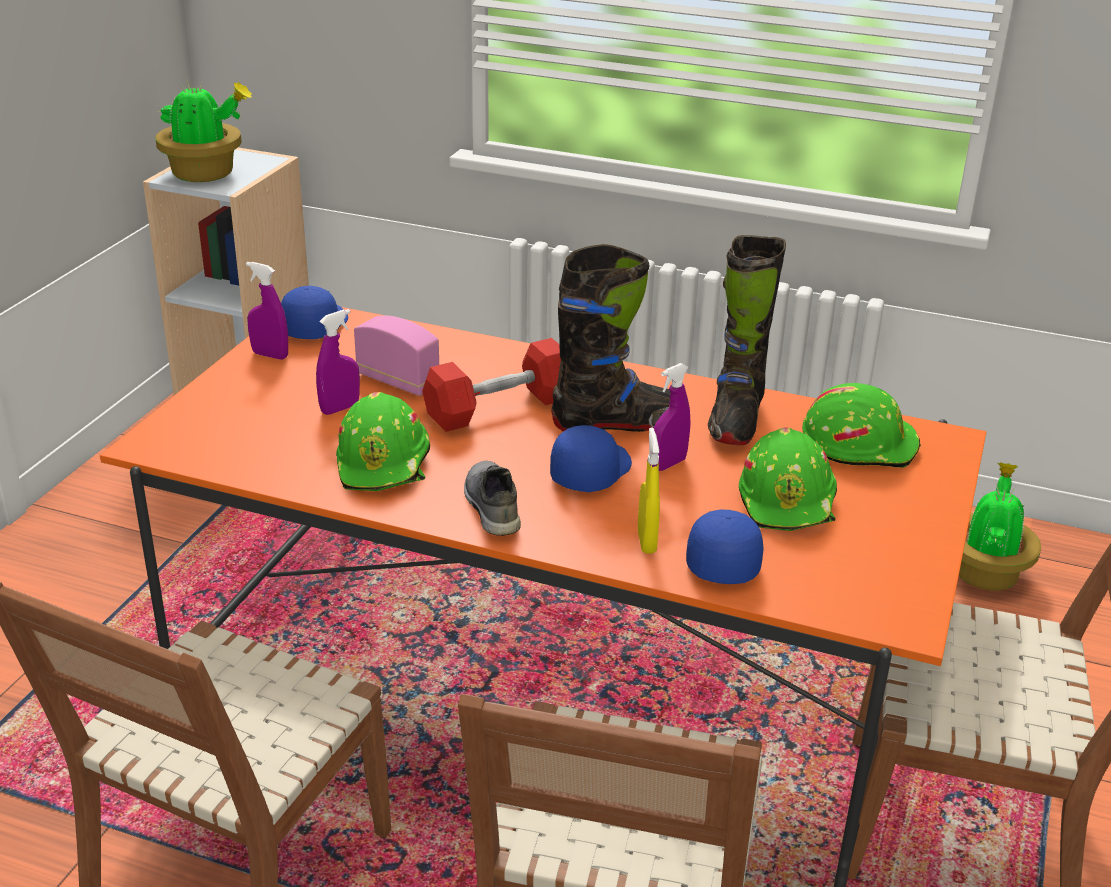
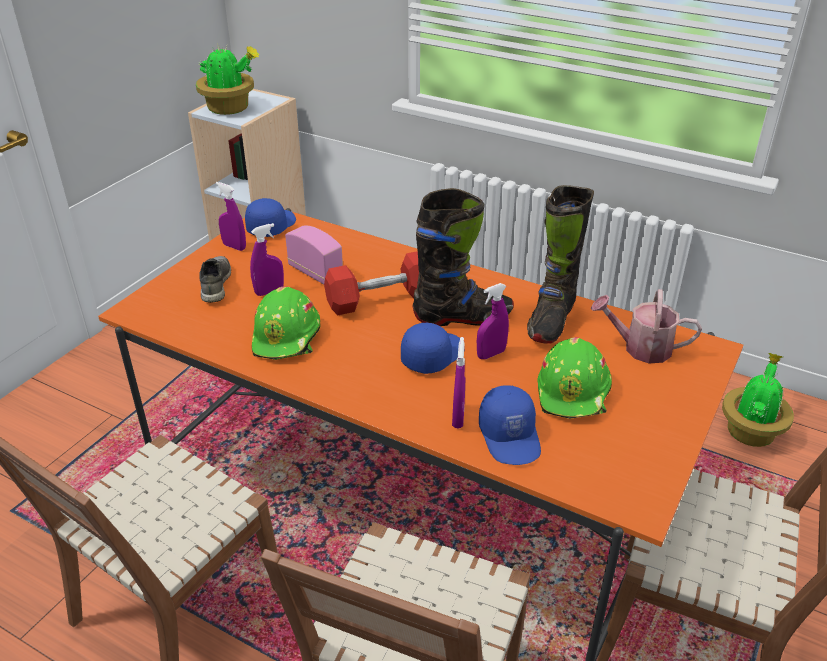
camera: 10 degrees right, 5 degrees up
(490, 507) = (352, 379): grey shoe -> grey shoe (215, 284)
(646, 541) = (458, 417): yellow spray bottle -> purple spray bottle
(721, 558) = (511, 436): blue cap -> blue cap turned 150 degrees clockwise
(859, 444) = (640, 348): green hard hat -> watering can

